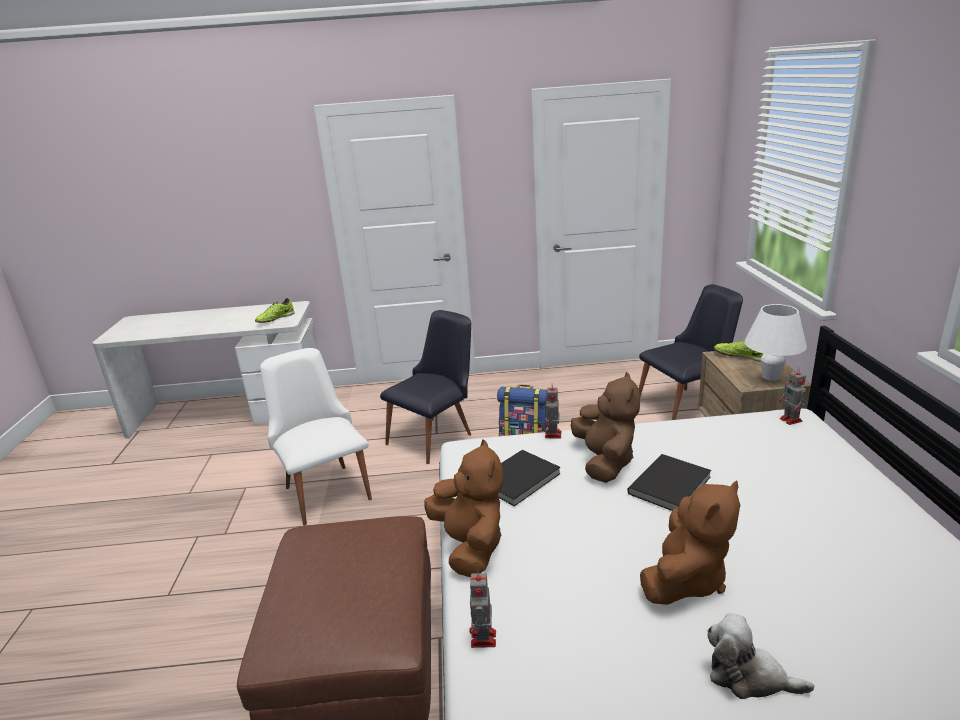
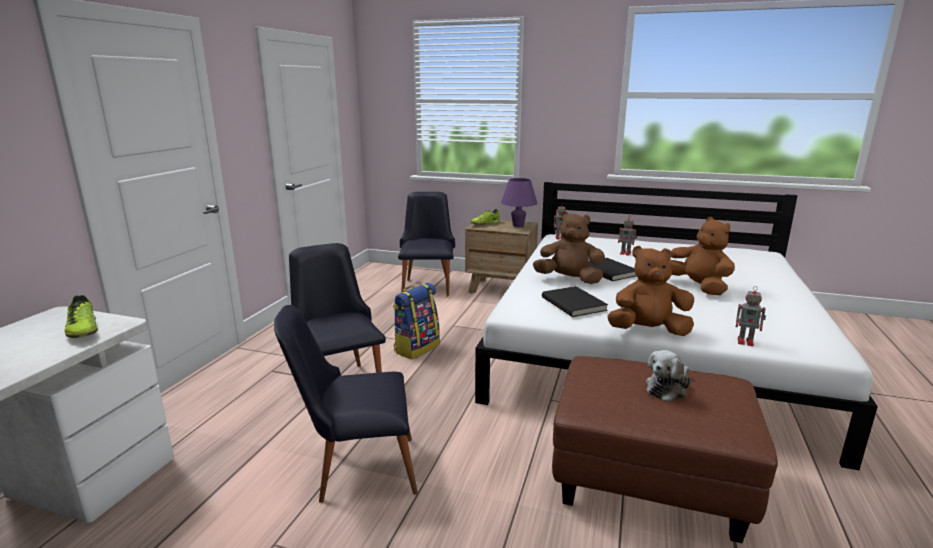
camera: 70 degrees left, 5 degrees down
(325, 488) = (356, 469): white chair -> black chair
(553, 435) = (520, 285): toy robot -> toy robot (626, 253)
(748, 676) = (769, 292): plush toy -> plush toy (668, 388)
(770, 376) = (518, 225): white table lamp -> purple table lamp

